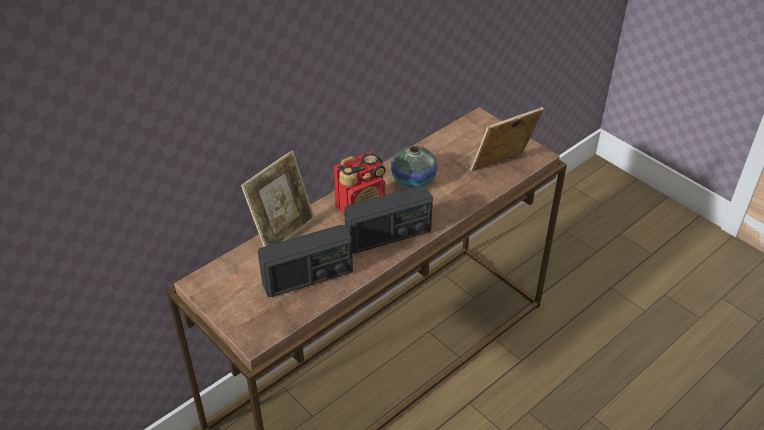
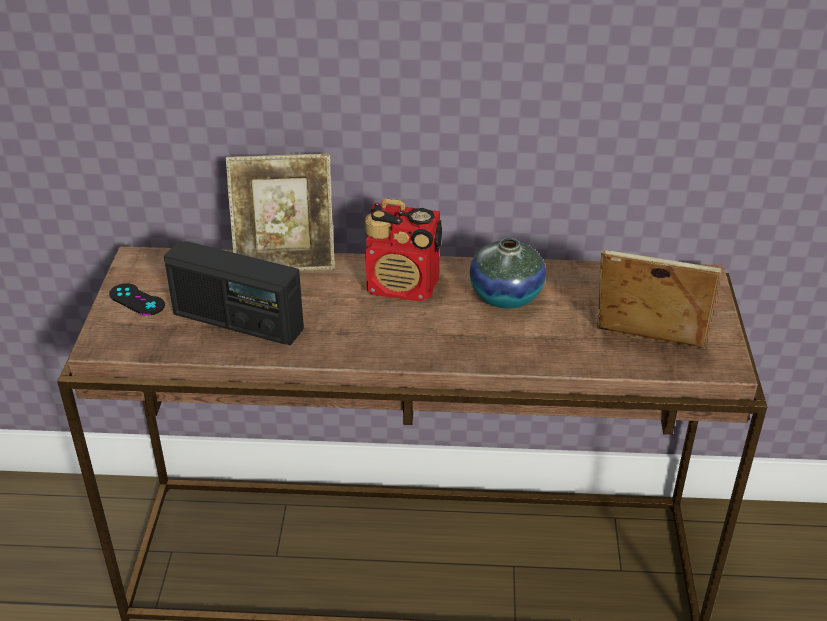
camera: 45 degrees right, 5 degrees down
(235, 304) = (137, 300): none -> black game controller
(388, 236) = (384, 336): radio -> none

